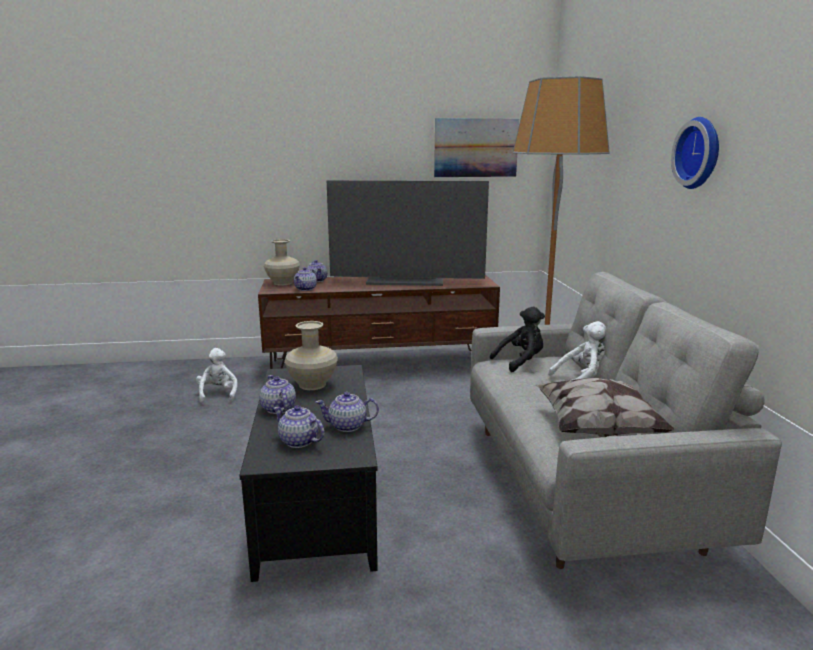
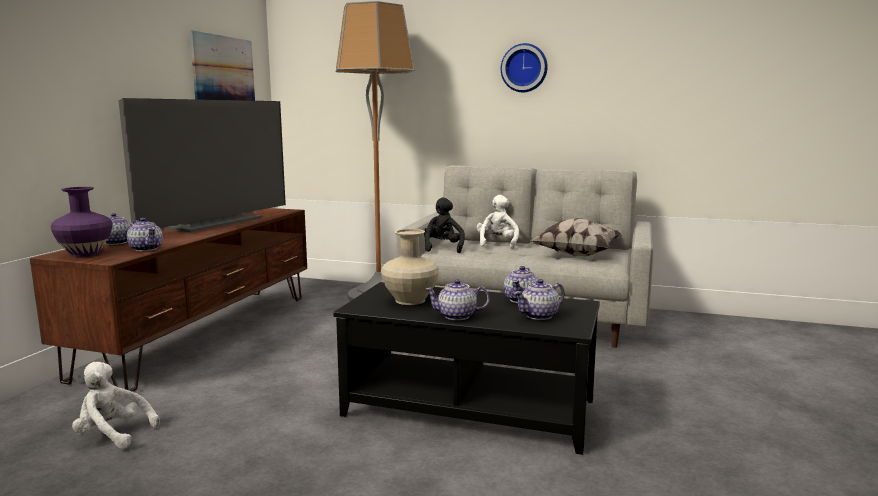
camera: 65 degrees left, 5 degrees down
(282, 283) = (85, 253): beige vase -> purple vase

